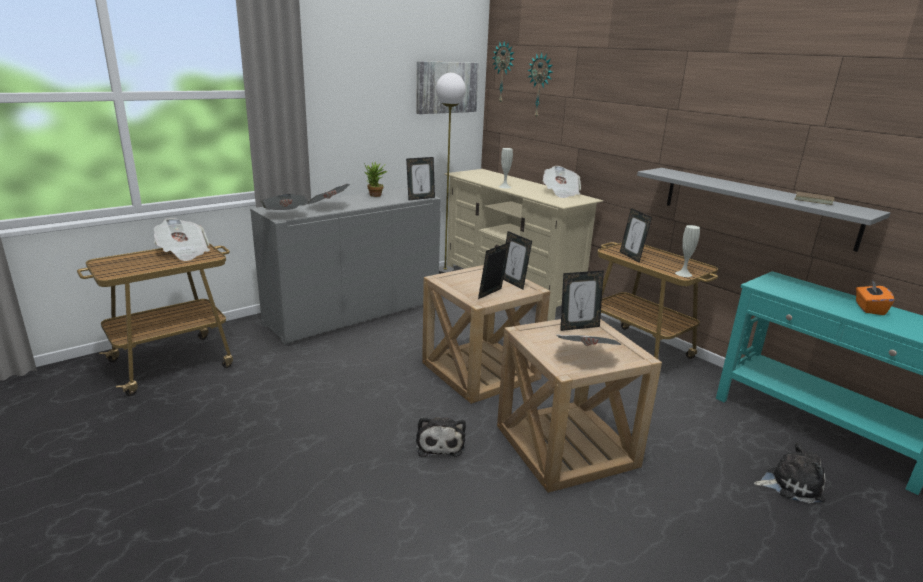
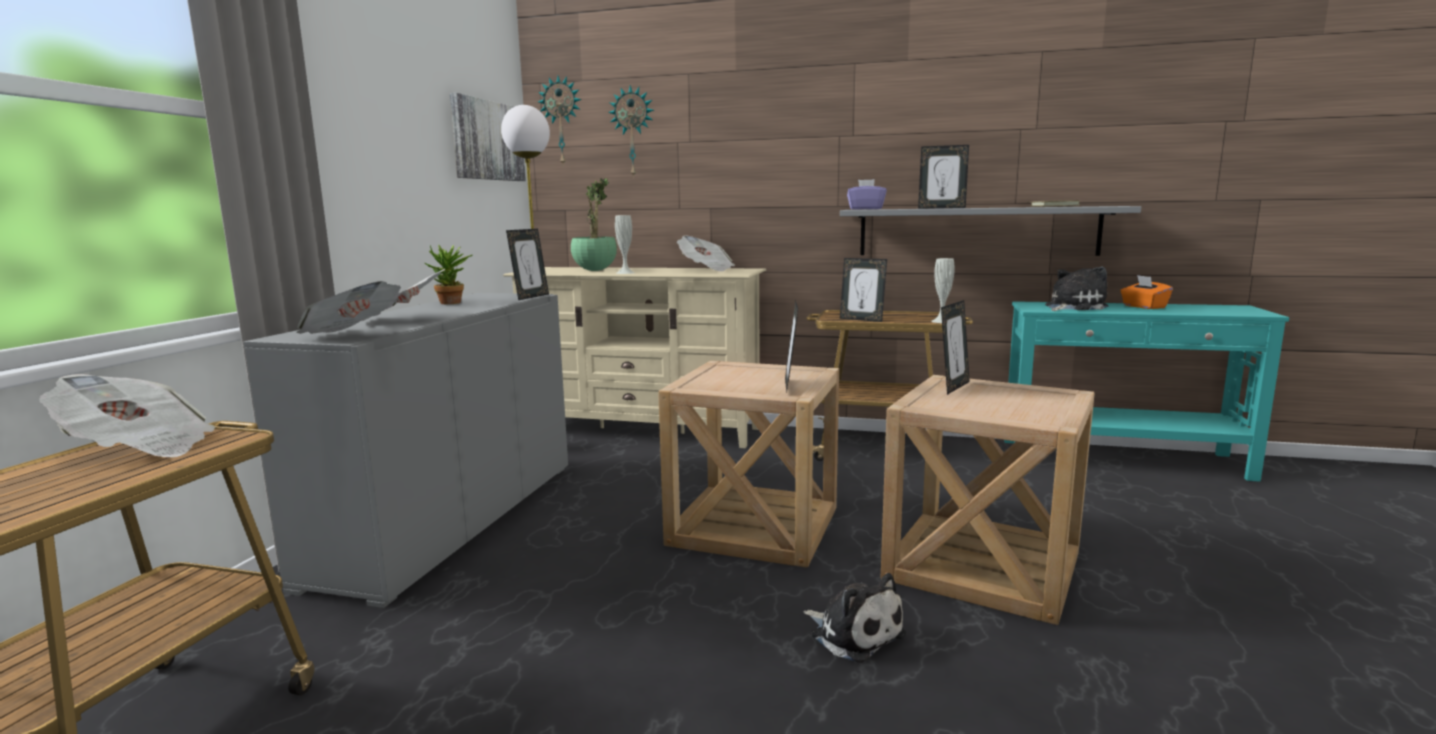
camera: 35 degrees left, 10 degrees down
(496, 180) = (595, 270): none -> potted plant
(513, 283) = (781, 371): picture frame -> picture frame (941, 208)
(585, 355) = (1026, 407): newspaper -> none
(666, 172) = (865, 209): none -> purple tissue box
(790, 484) = (1191, 512): plush toy -> plush toy (1072, 307)

